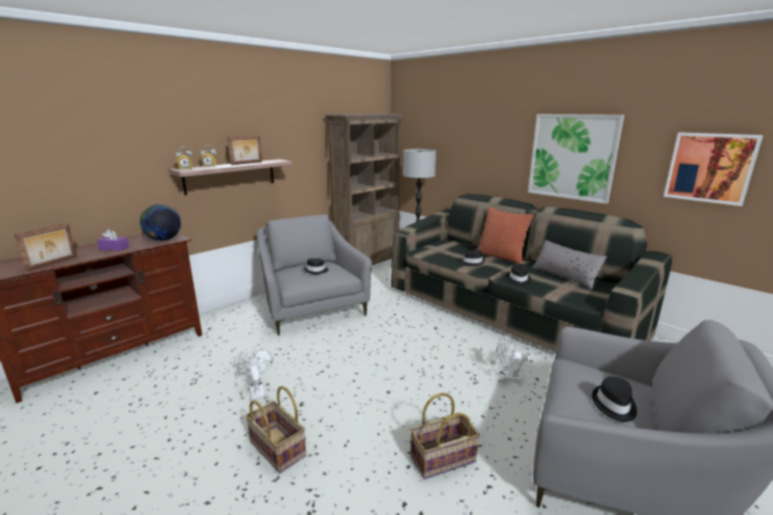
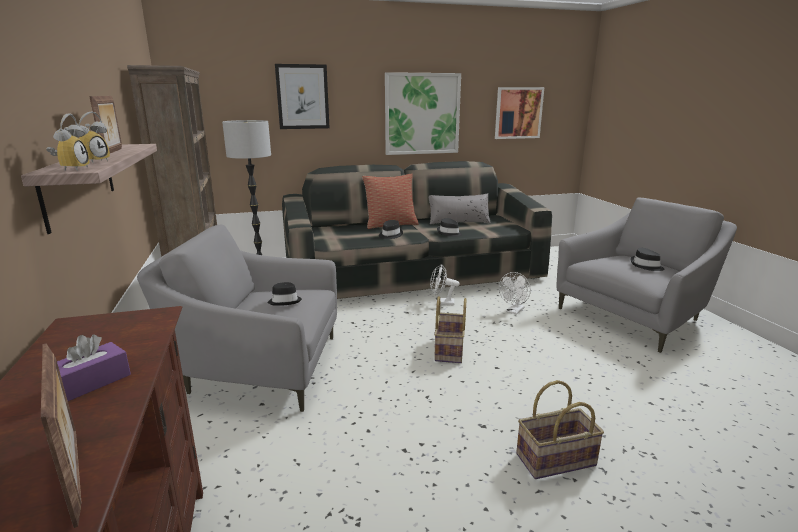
camera: 60 degrees left, 0 degrees up
(164, 240) = (135, 327): globe -> none
(256, 390) = (428, 456): white fan -> white fan (441, 303)
(443, 460) = (604, 370): basket -> basket (450, 350)
(469, 134) = (302, 97): none -> picture

